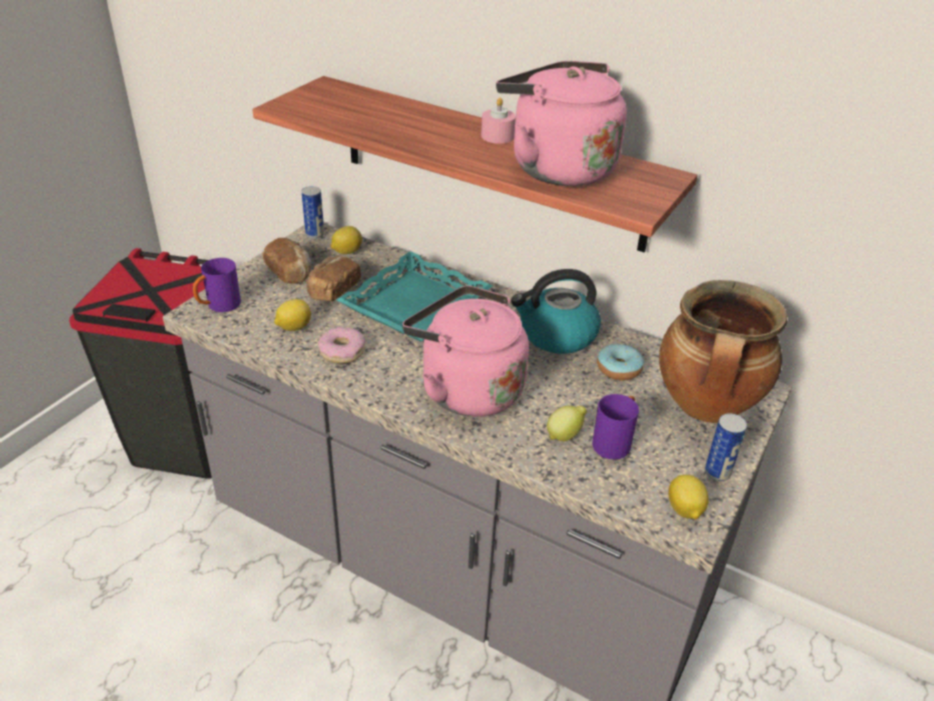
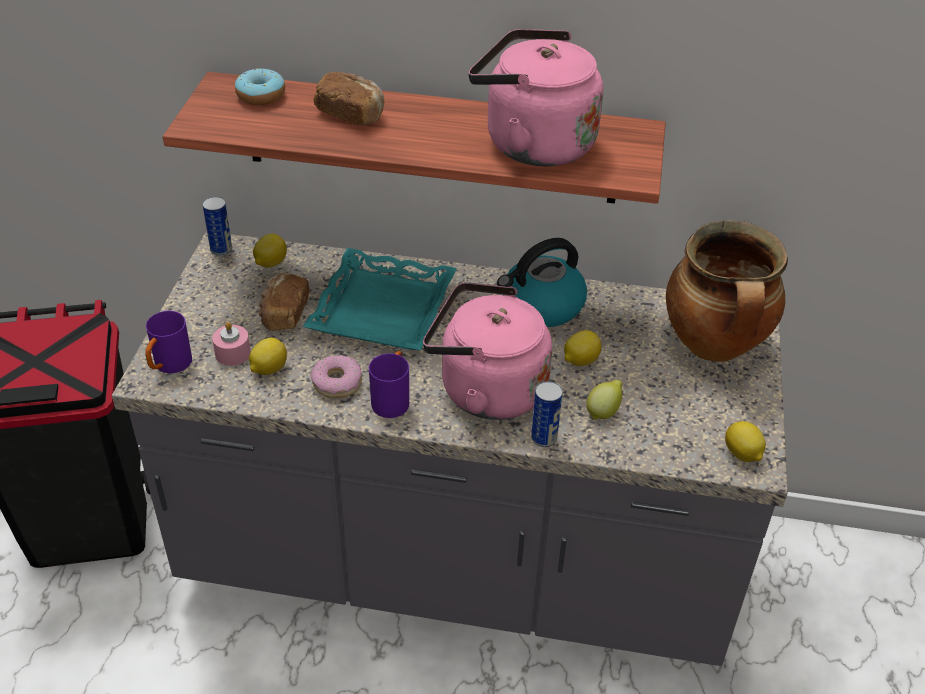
camera: 20 degrees left, 5 degrees up
(290, 272) = (223, 304): bread -> bread (351, 114)
(497, 136) = (450, 116): pink candle -> pink candle (233, 353)
(567, 387) = (580, 360): none -> lemon
(614, 442) = (651, 405): purple mug -> purple mug (392, 399)
(618, 369) = (618, 328): donut -> donut (261, 95)
(717, 472) = (753, 409): can -> can (544, 438)

